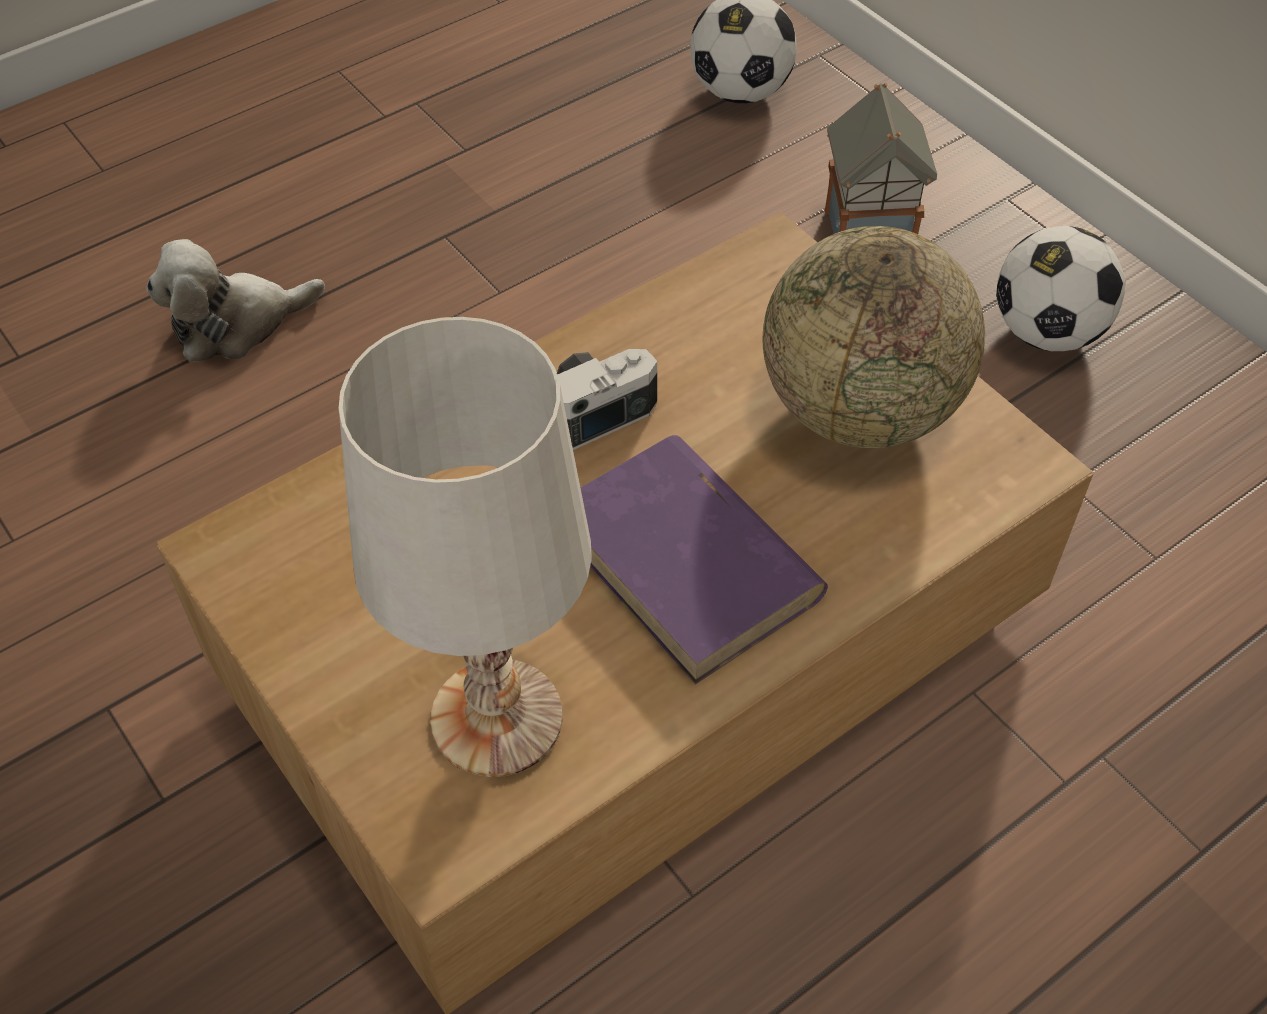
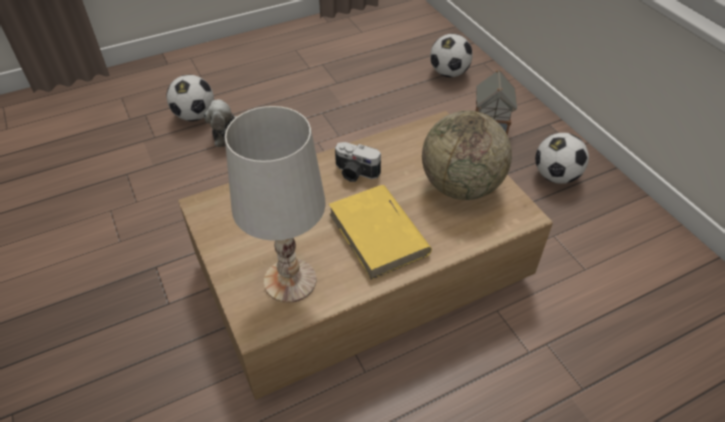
camera: 10 degrees right, 5 degrees down
(114, 284) = (195, 116): none -> football
(594, 409) = (355, 173): camera -> camera turned 135 degrees counterclockwise
(688, 563) = (379, 234): purple book -> yellow book

